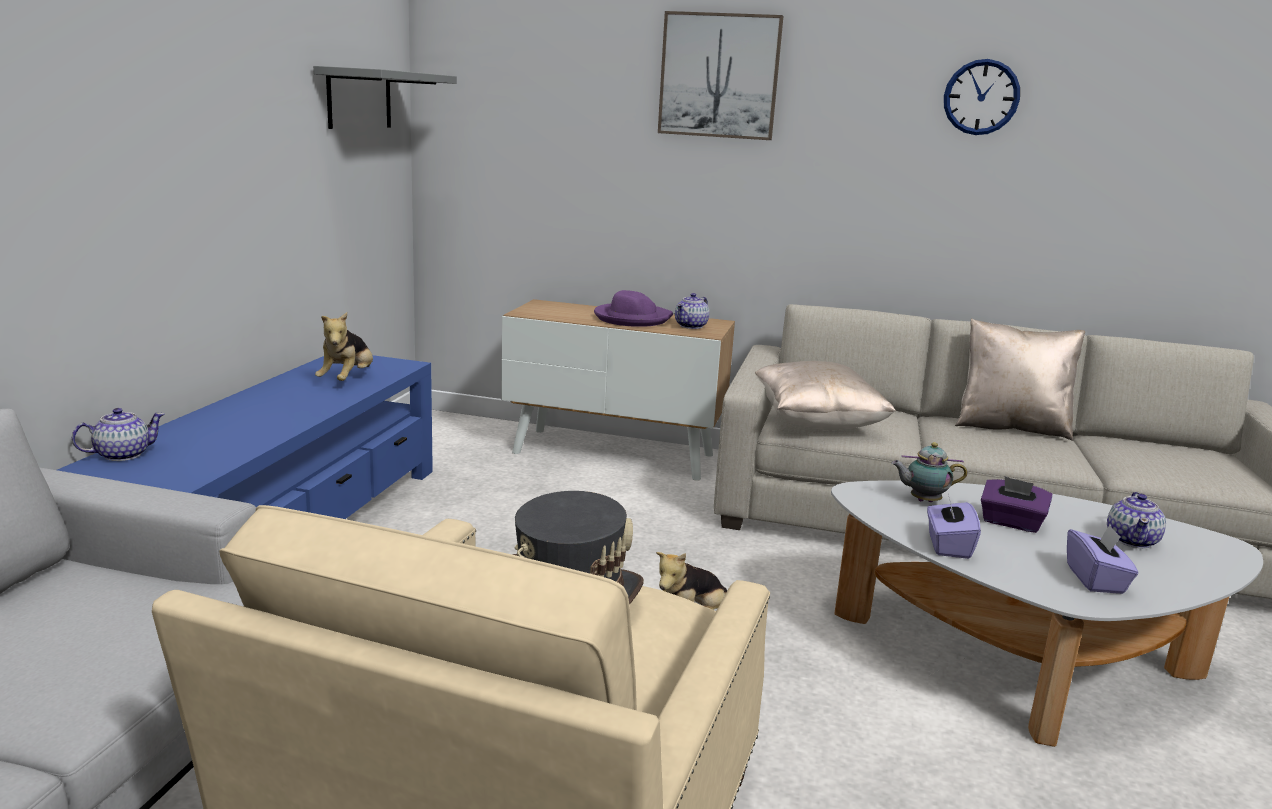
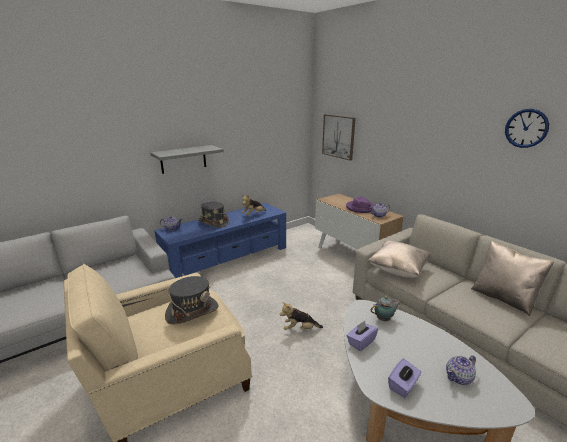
camera: 40 degrees right, 5 degrees up
(251, 416) = (213, 222): none -> grey hat
(359, 99) = (283, 121): grey shelf -> grey shelf (183, 159)
(719, 76) = (406, 113): picture -> picture (338, 136)
(922, 501) = (384, 319): teapot -> teapot turned 120 degrees clockwise
(1011, 523) = (408, 344): purple tissue box -> none

